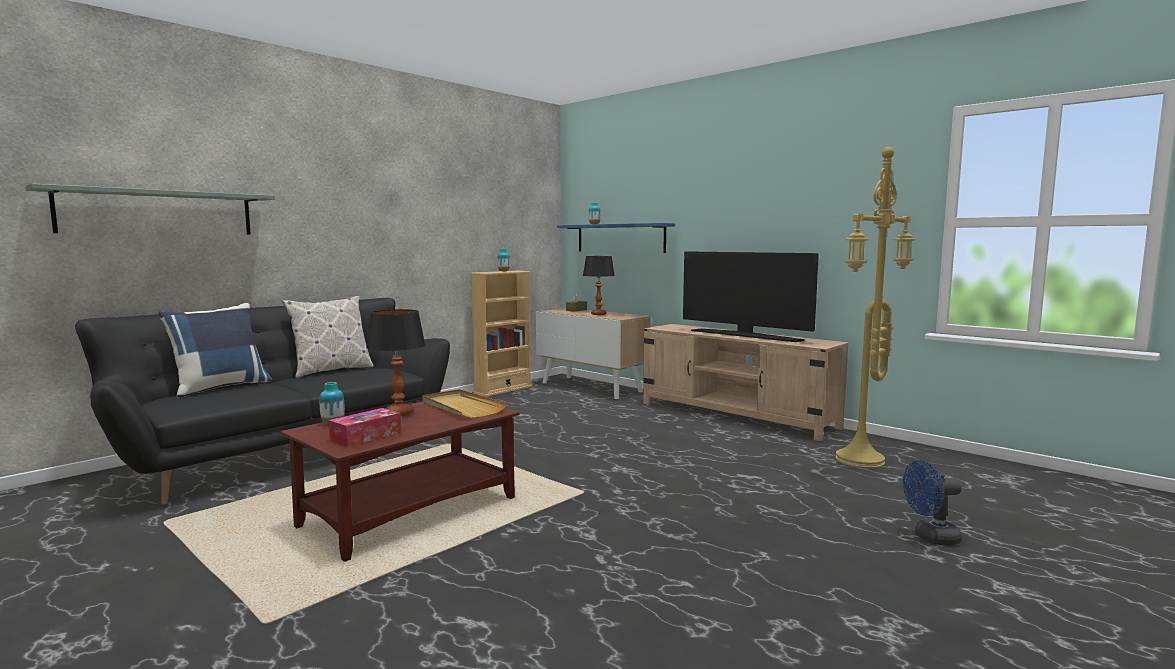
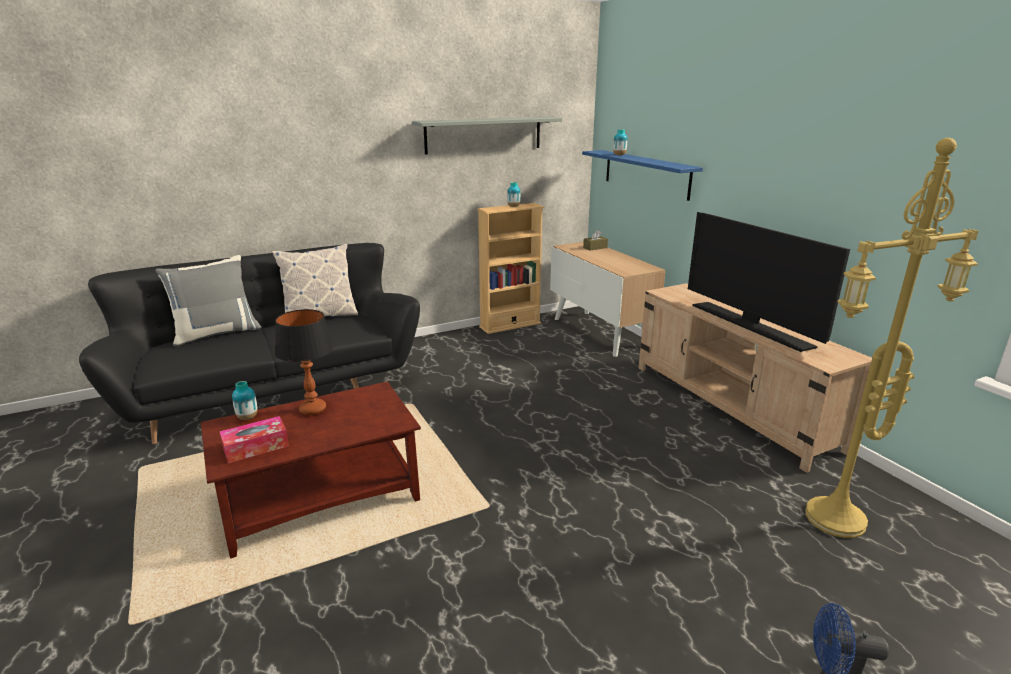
camera: 20 degrees right, 15 degrees up
(158, 212) = (156, 171): grey shelf -> grey shelf (484, 135)
(220, 387) = (216, 333): blue pillow -> grey pillow
(461, 407) = (374, 407): beige tray -> none
(598, 314) = (610, 260): table lamp -> none

